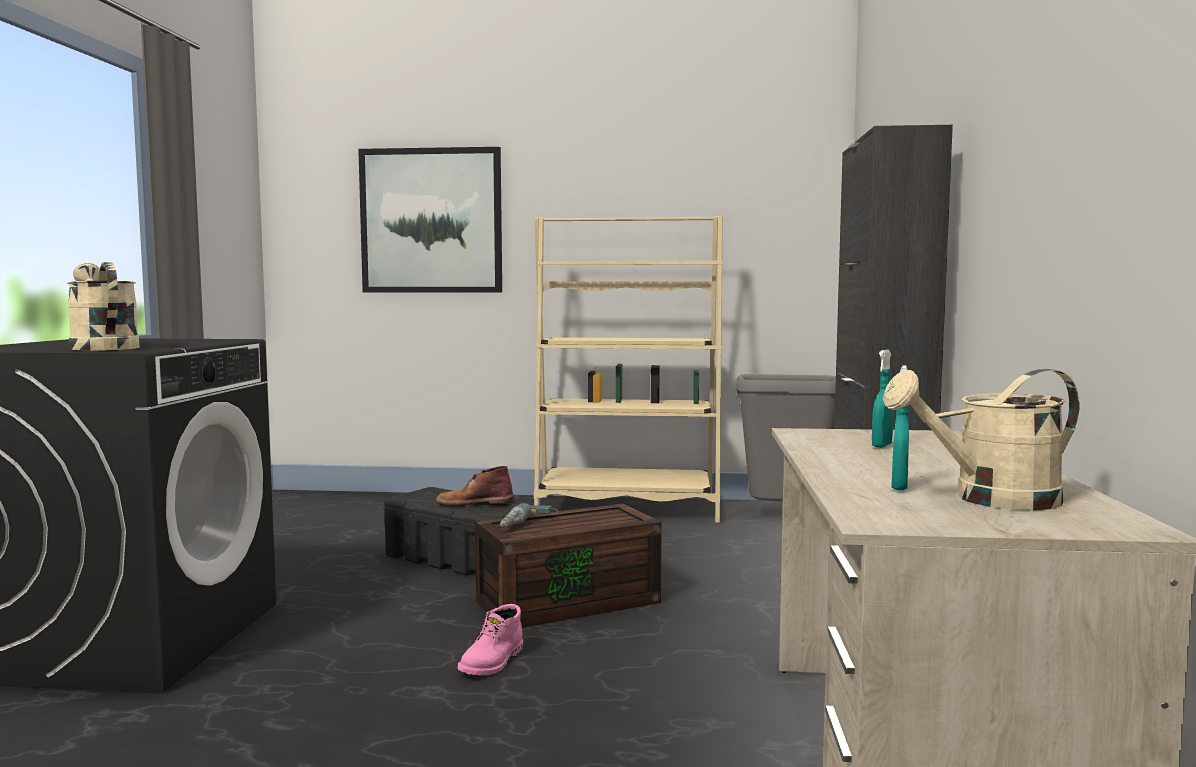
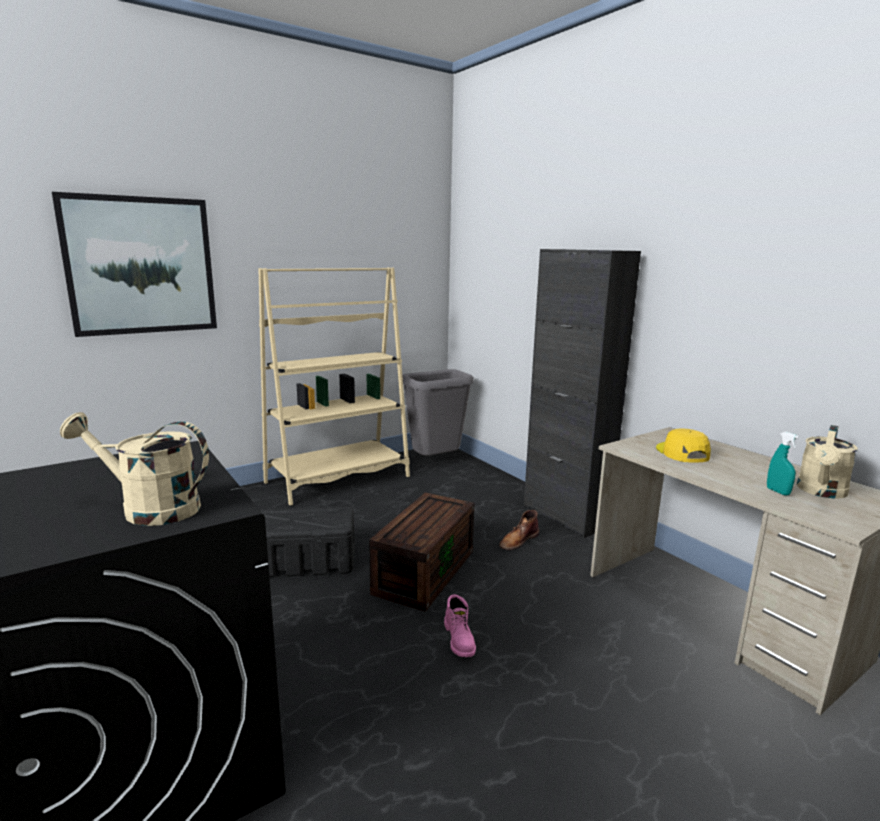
camera: 40 degrees left, 10 degrees up
(474, 502) = (310, 517): brown boot -> brown boot (518, 540)
(528, 524) = (409, 531): power drill -> none
(882, 446) = (681, 453): turquoise spray bottle -> yellow cap

